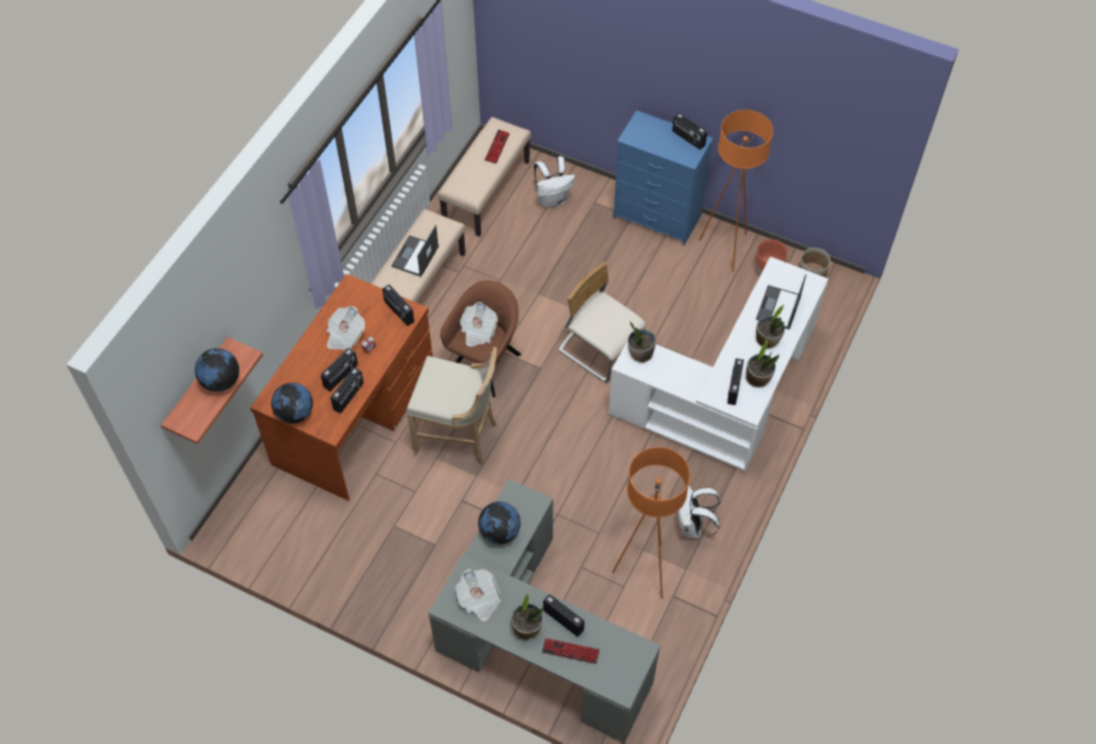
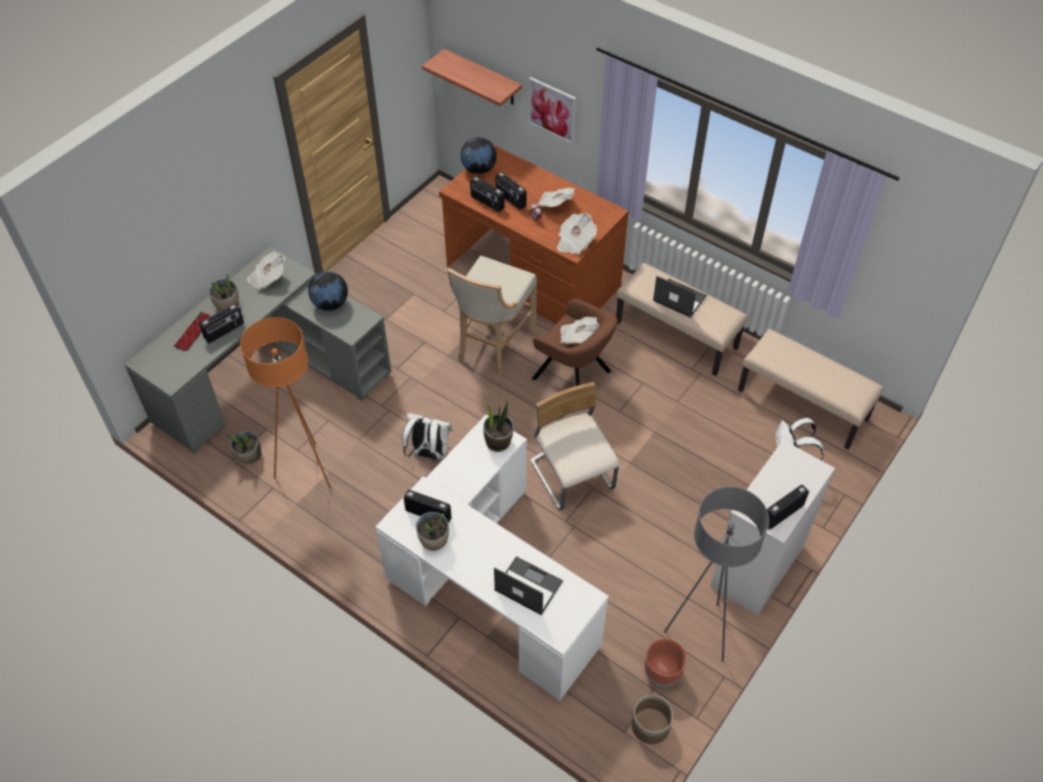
camera: 100 degrees right, 5 degrees down
(221, 381) = (476, 79): globe -> none
(253, 314) = (552, 110): none -> picture
(399, 312) = (574, 242): radio -> newspaper
(497, 147) = (830, 382): keyboard -> none
(600, 349) = (572, 476): beige chair -> beige chair turned 75 degrees counterclockwise
(658, 217) = (756, 567): blue dresser -> white dresser
(693, 527) = (340, 519): white backpack -> white backpack (428, 453)
(726, 249) = (700, 632): orange floor lamp -> grey floor lamp
(767, 340) = (484, 563): potted plant -> potted plant (249, 456)

